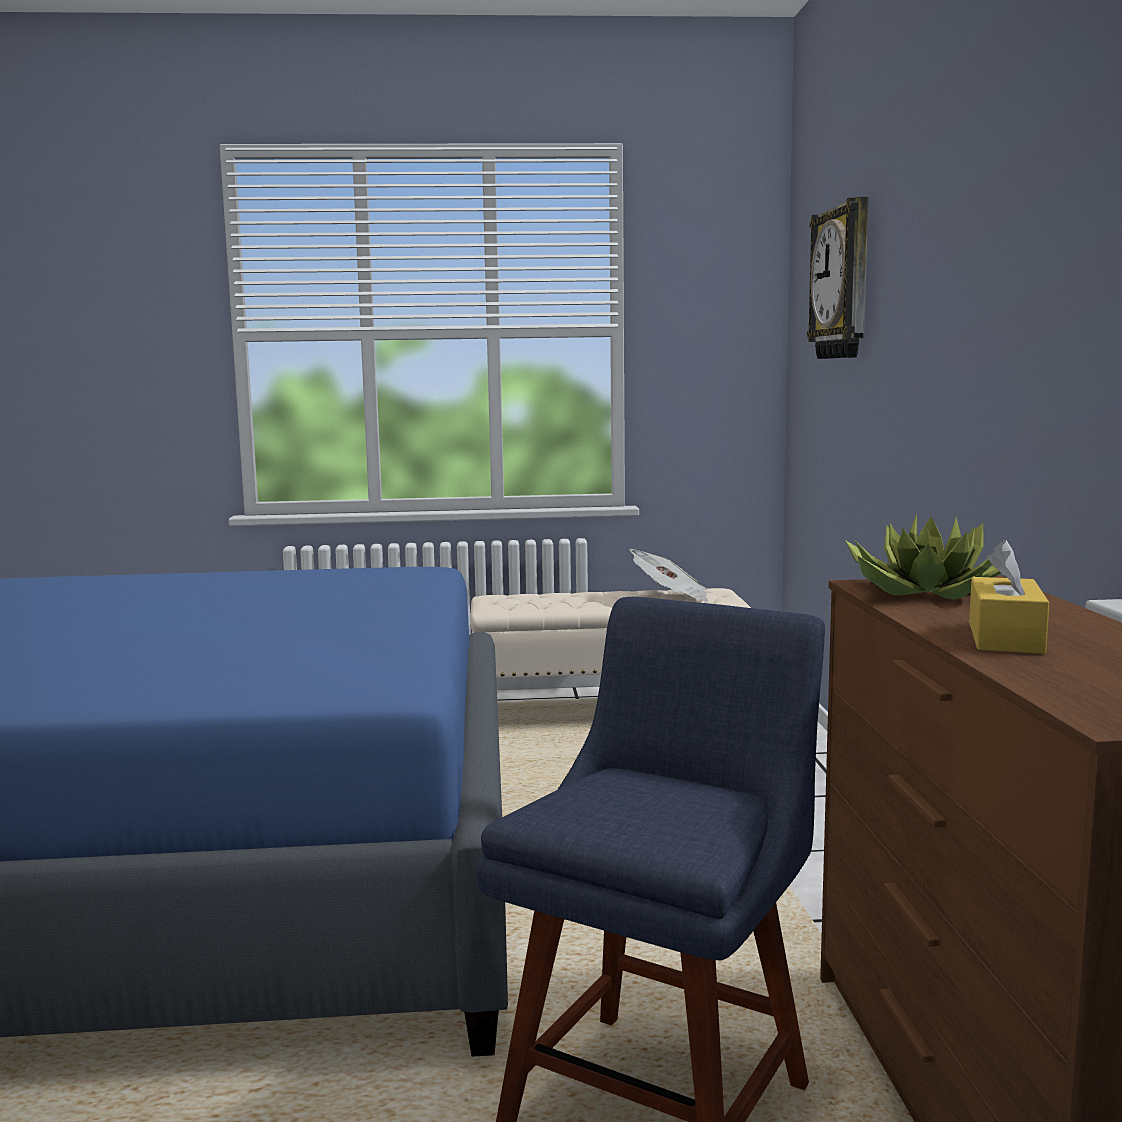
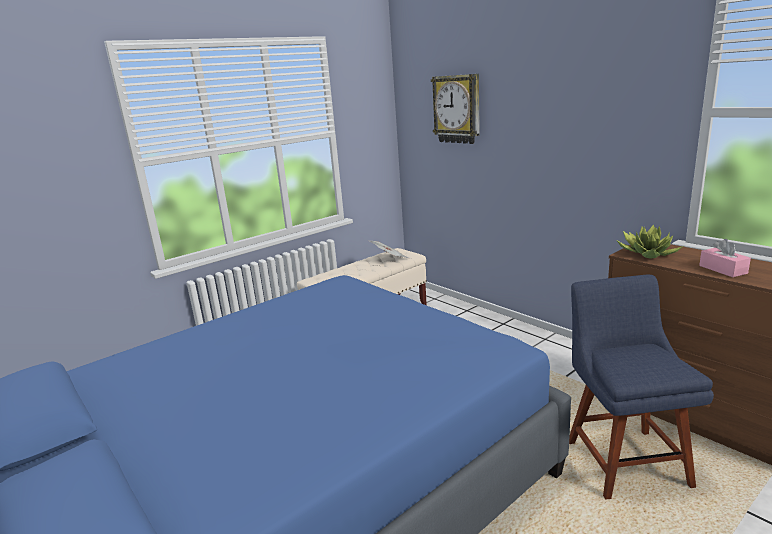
camera: 35 degrees left, 10 degrees up
(1005, 637) = (723, 269): yellow tissue box -> pink tissue box

